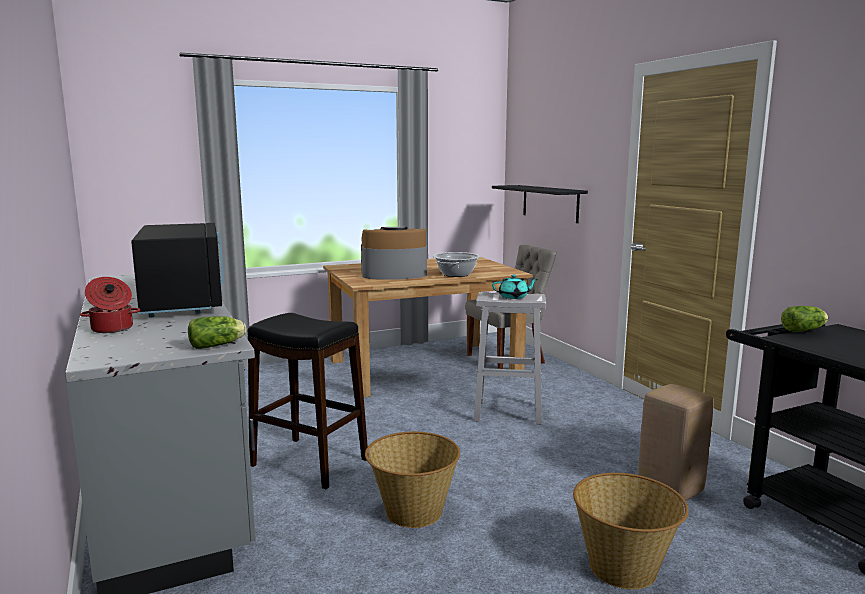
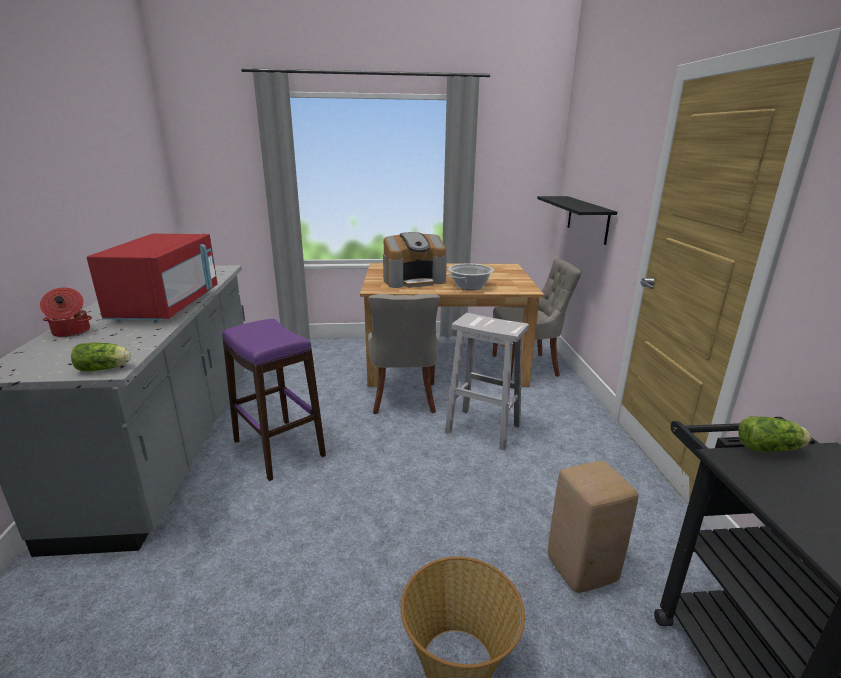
camera: 20 degrees right, 10 degrees up
(184, 302) = (167, 306): black microwave -> red microwave
(310, 462) = (279, 448): black stool -> purple stool
(393, 274) = (414, 280): coffee machine -> coffee machine turned 150 degrees clockwise
(407, 402) = (403, 399): none -> grey chair
(413, 512) = (316, 526): basket -> none
(514, 297) = (493, 324): turquoise teapot -> none

